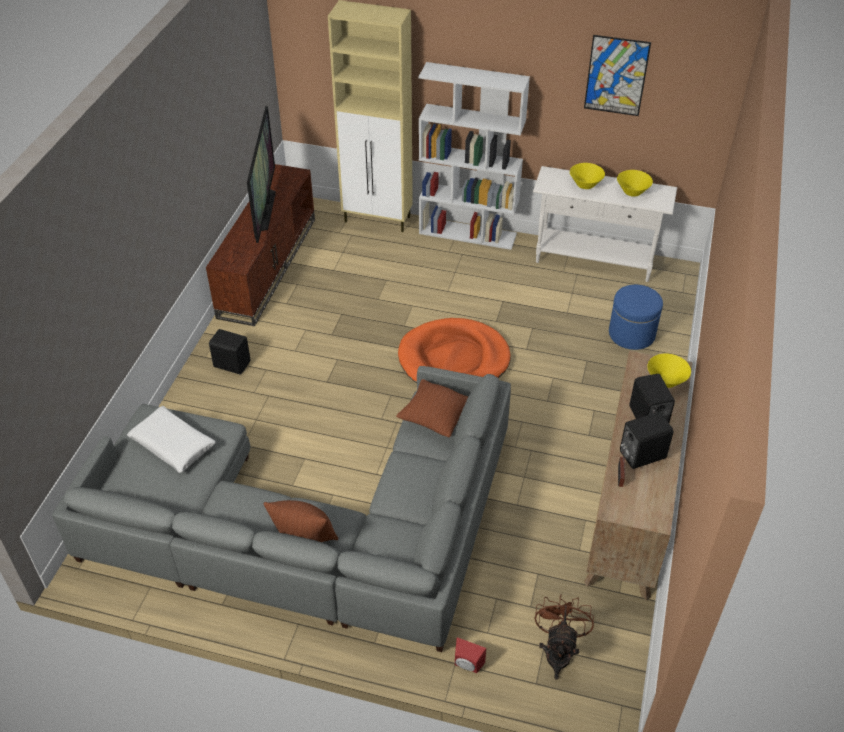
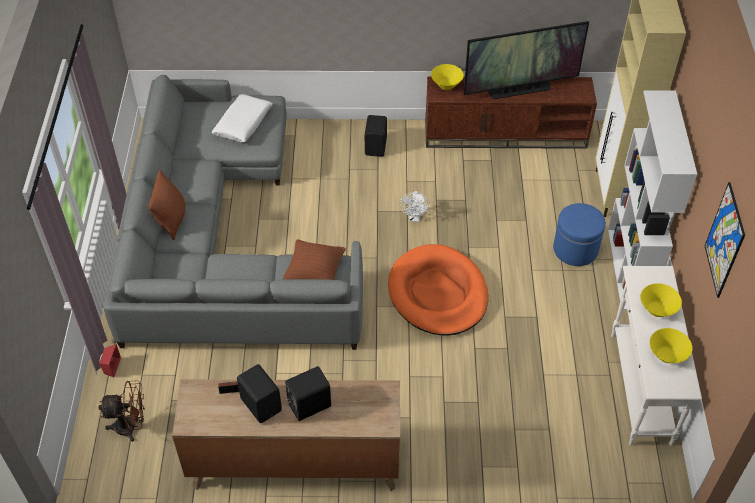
camera: 75 degrees right, 5 degrees up
(349, 355) = (414, 217): none -> white fan
(631, 334) = (534, 438): blue ottoman -> blue ottoman (575, 249)
(666, 381) = (365, 415): yellow bowl -> yellow bowl (446, 85)

